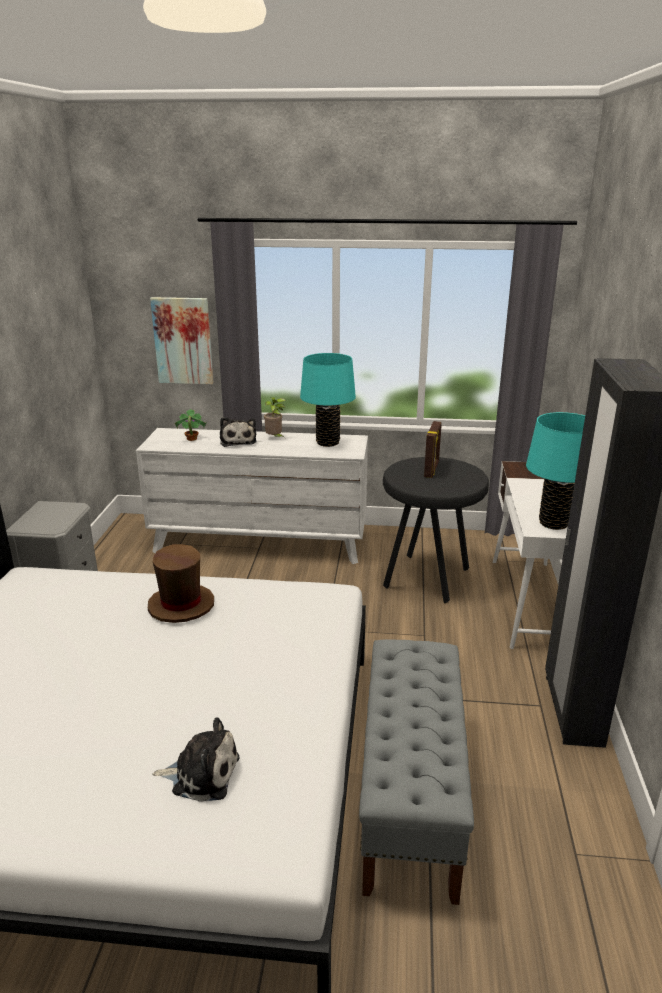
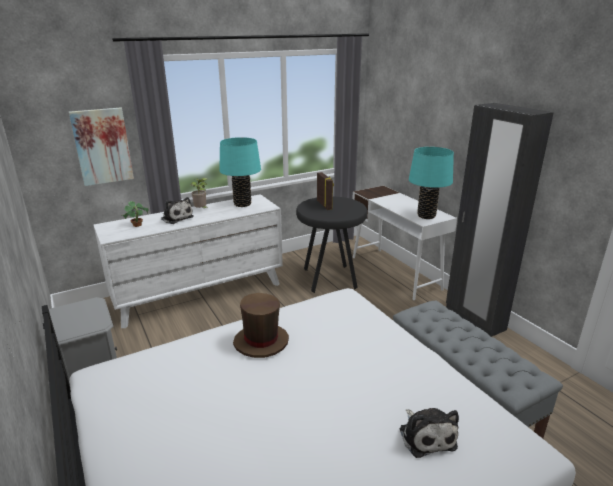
camera: 35 degrees left, 0 degrees up
(202, 774) = (426, 436): plush toy -> plush toy turned 105 degrees clockwise

